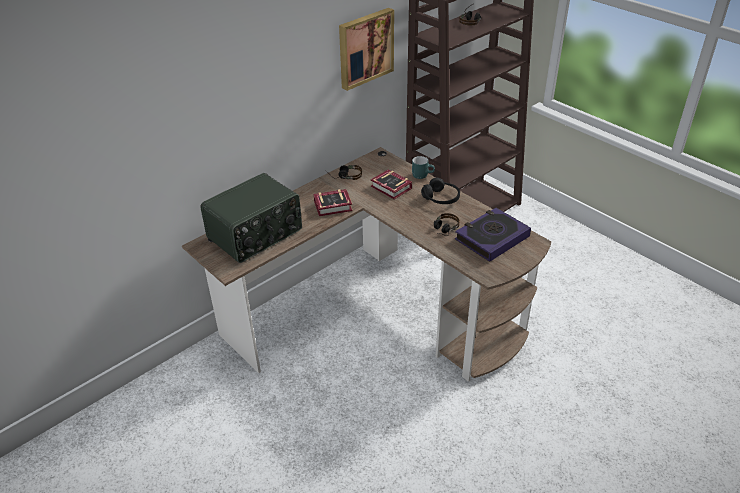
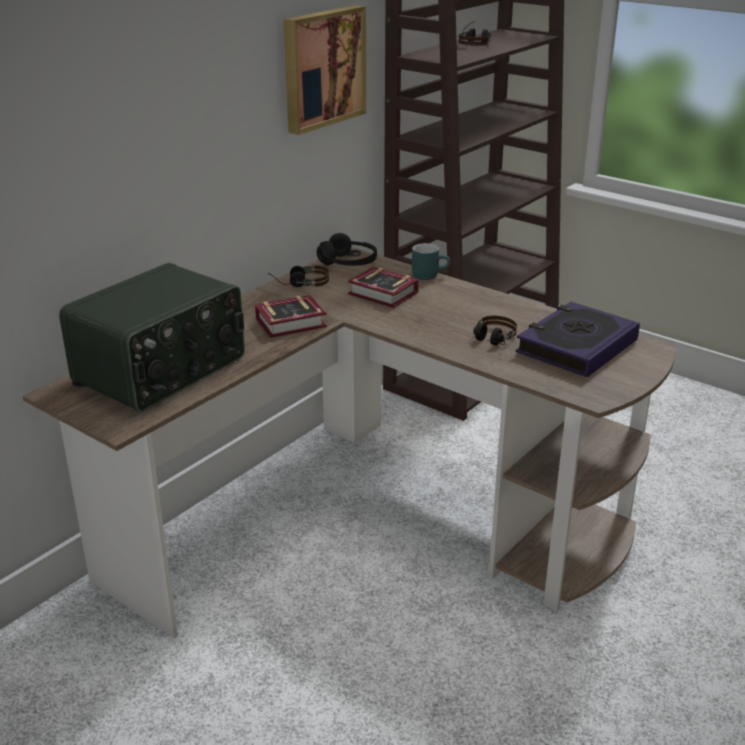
camera: 10 degrees left, 10 degrees down
(441, 198) = (471, 301): black headphones -> black headphones (348, 263)

